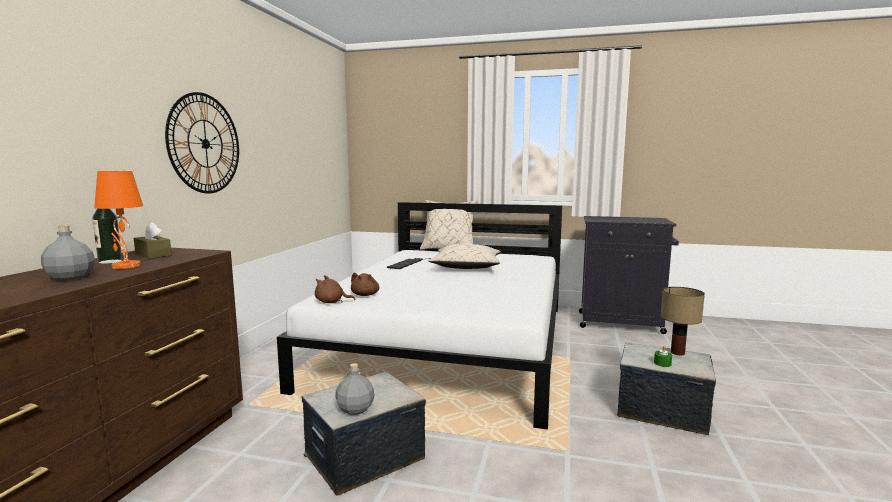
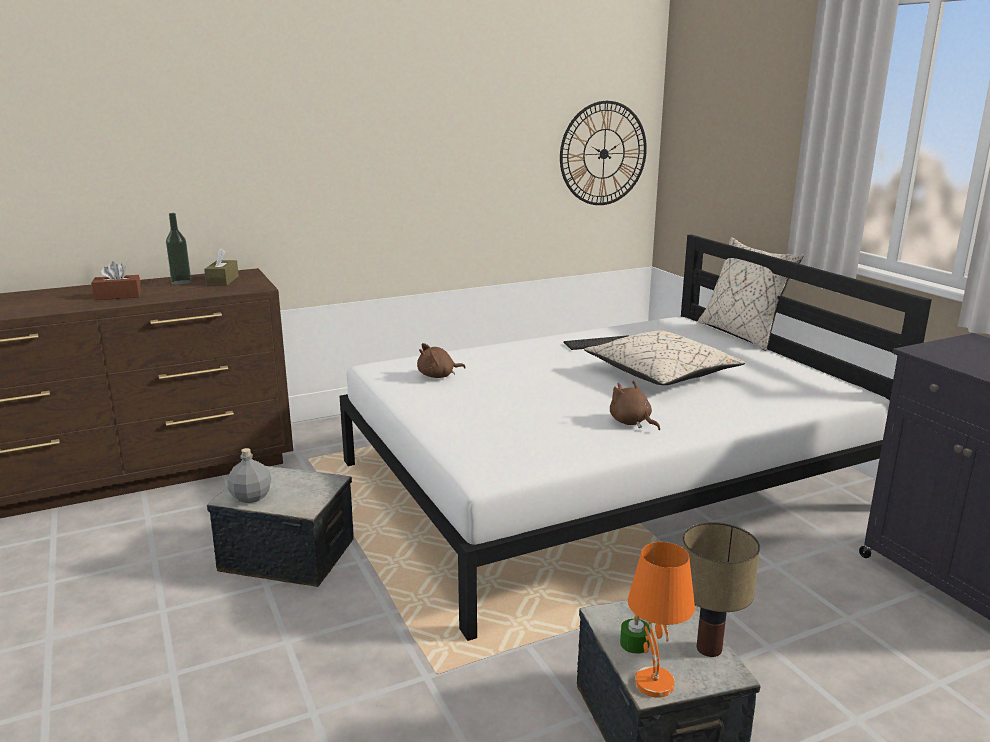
camera: 50 degrees right, 10 degrees up
(71, 277) = (118, 296): grey bottle -> brown tissue box
(125, 266) = (170, 291): orange table lamp -> orange table lamp (653, 683)
(205, 143) = (343, 150): wall clock -> wall clock (603, 153)
(331, 302) = (388, 373): brown plush toy -> brown plush toy (631, 422)

